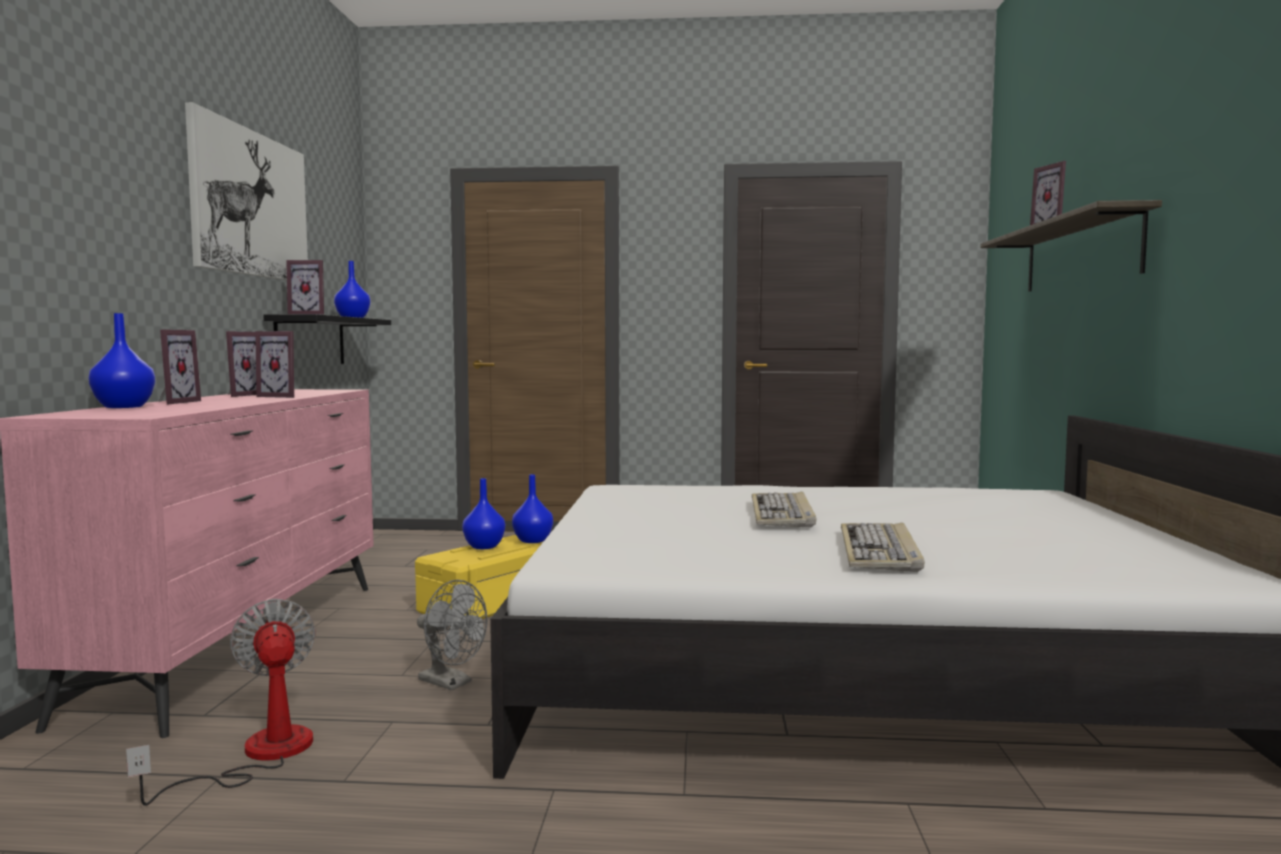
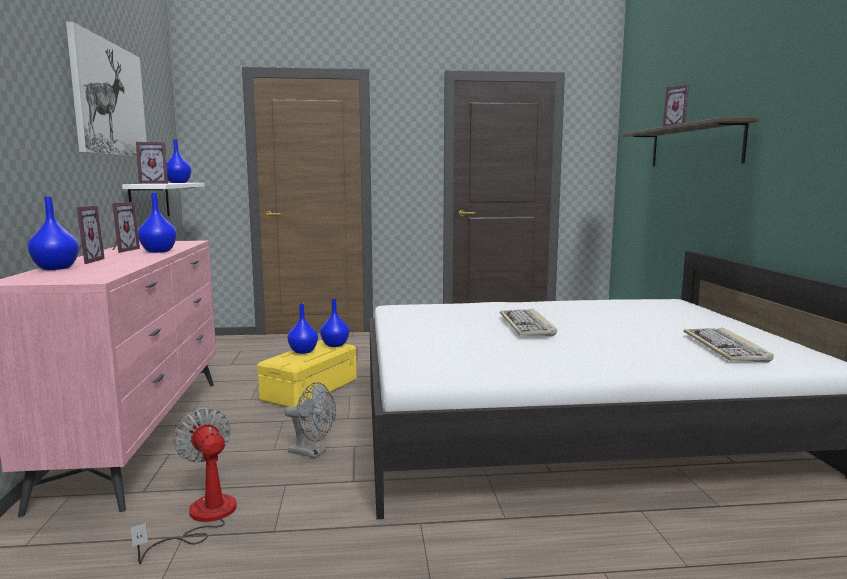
camera: 10 degrees left, 5 degrees up
(283, 396) = (159, 251): picture frame -> blue vase
(310, 341) = (150, 201): black shelf -> white shelf
(880, 551) = (608, 352): keyboard -> keyboard (726, 348)

